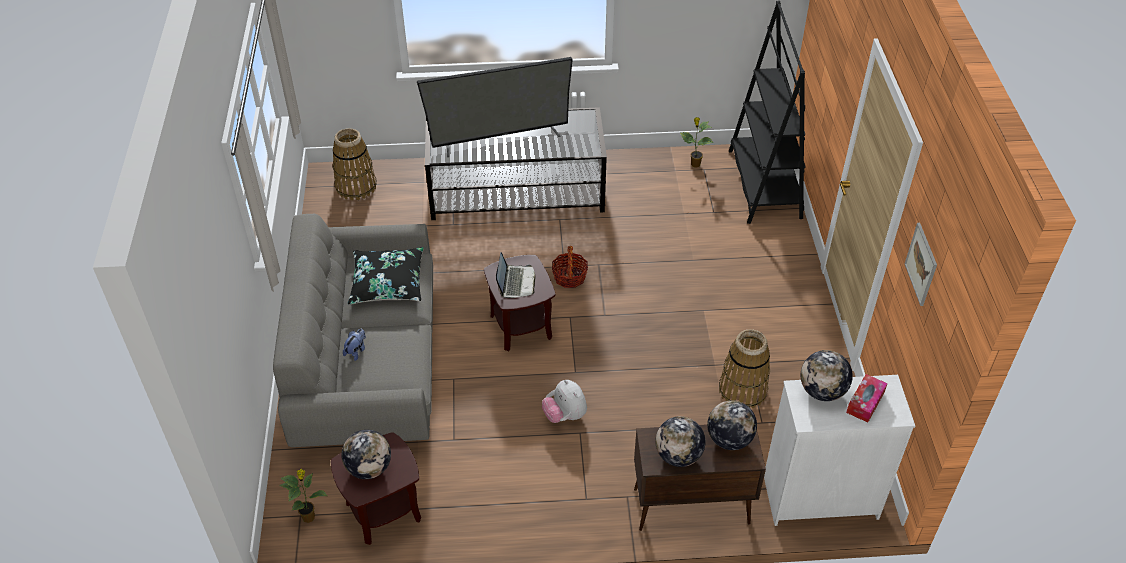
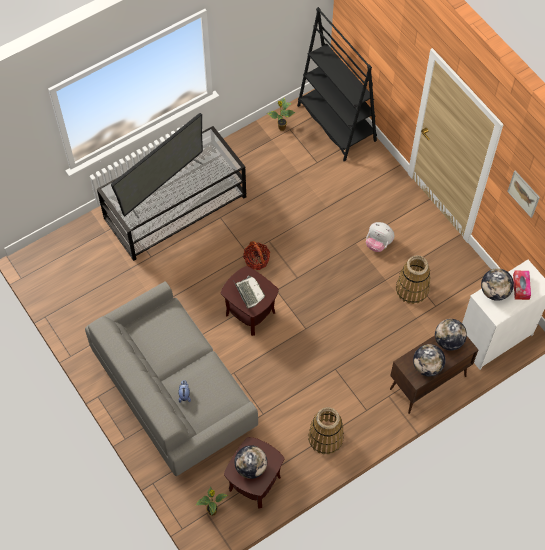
camera: 30 degrees left, 15 degrees up
(356, 186) = (60, 259): basket -> basket (325, 437)
(387, 283) = (167, 336): black pillow -> none
(565, 415) = (319, 362): plush toy -> plush toy (378, 243)

